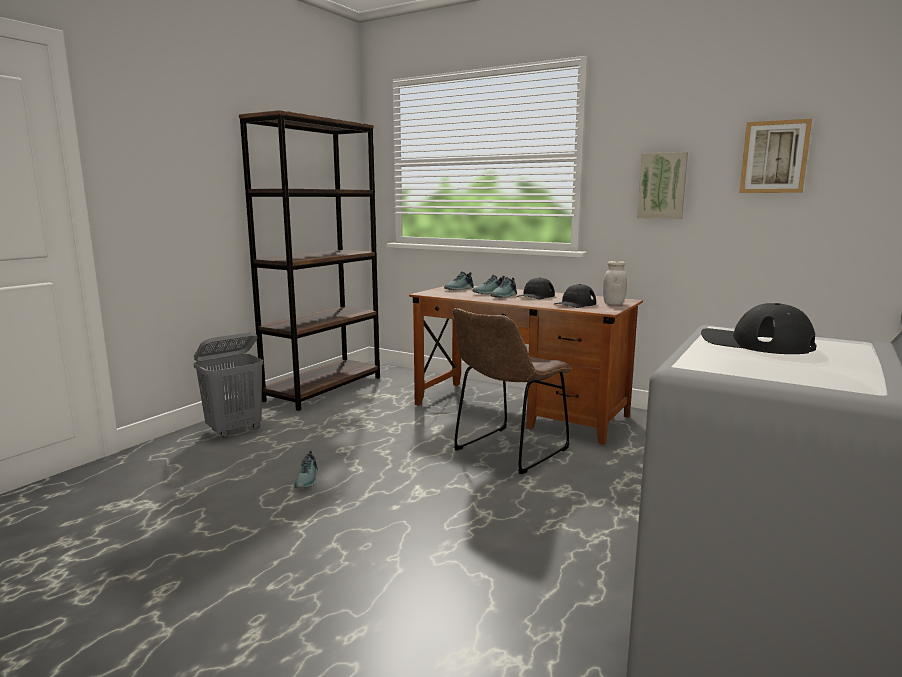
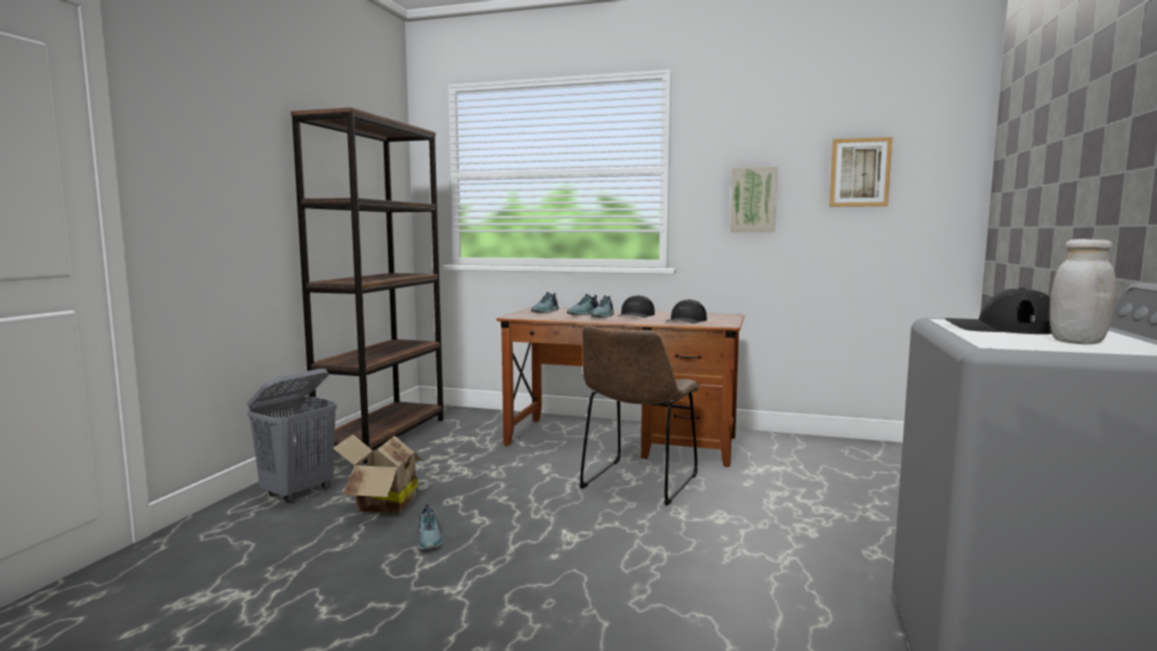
camera: 15 degrees left, 5 degrees down
(288, 447) = (381, 505): none -> cardboard box
(613, 303) = (722, 318): white jar -> white jar (1077, 342)

